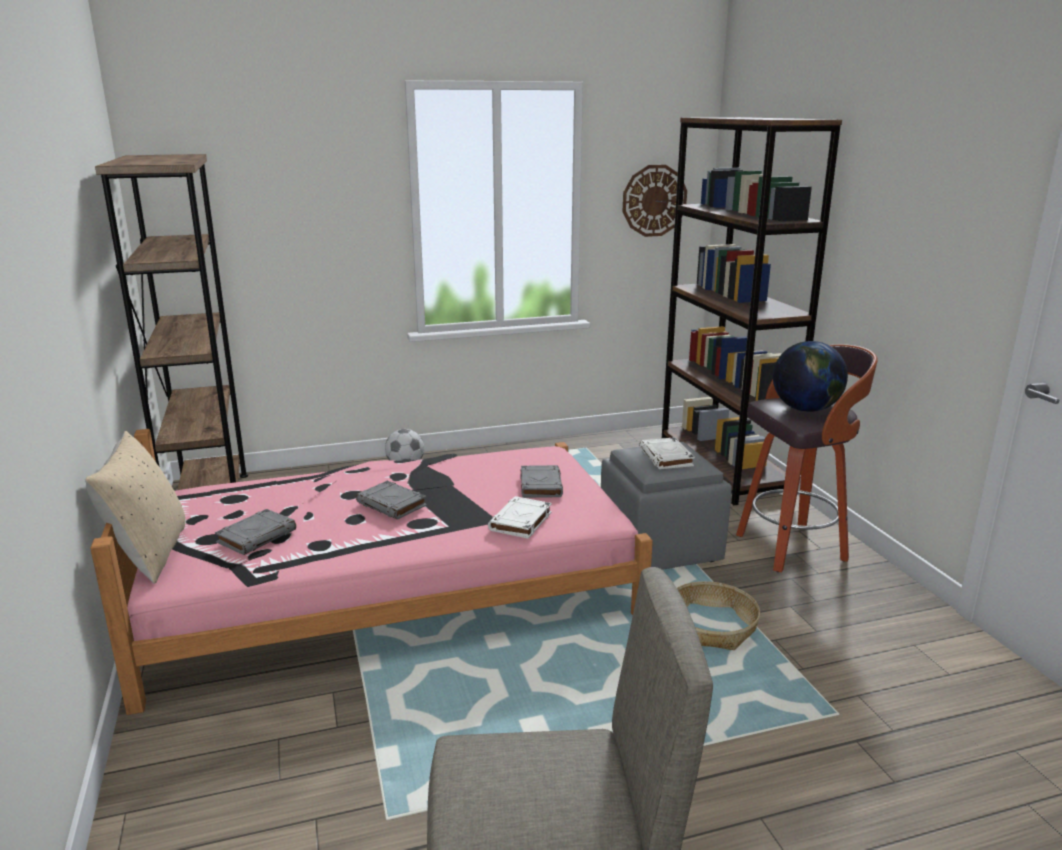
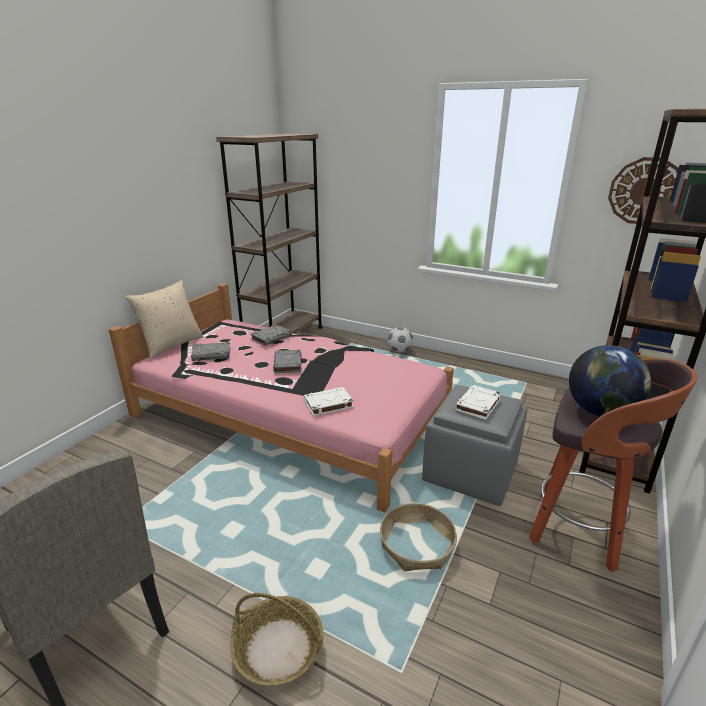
camera: 45 degrees right, 5 degrees up
(540, 485) = (379, 388): grey book -> grey book (271, 337)
(740, 774) = (277, 649): none -> basket

